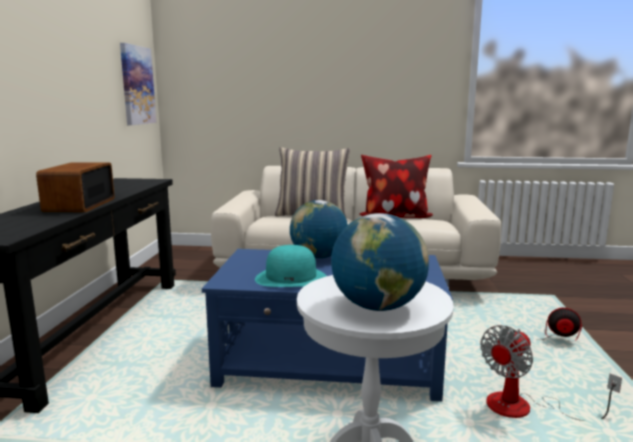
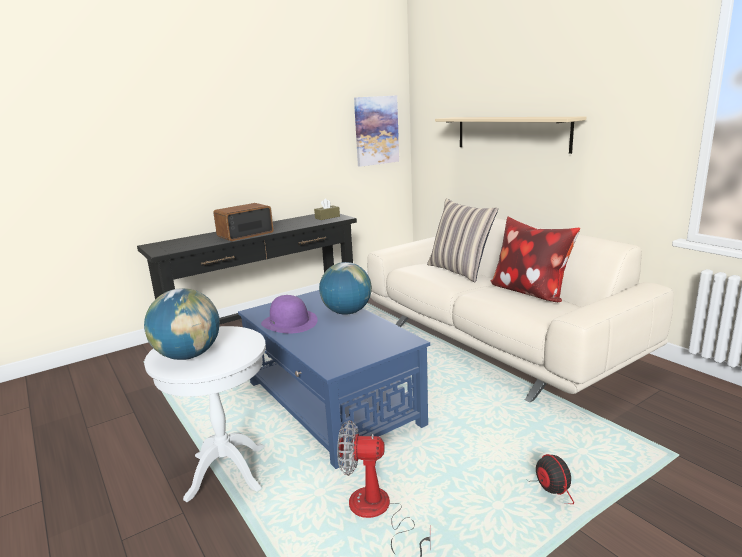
camera: 50 degrees right, 5 degrees up
(135, 182) = (327, 217): none -> brown tissue box
(291, 278) = (289, 322): turquoise hat -> purple hat
(300, 89) = (510, 133): none -> beige shelf

